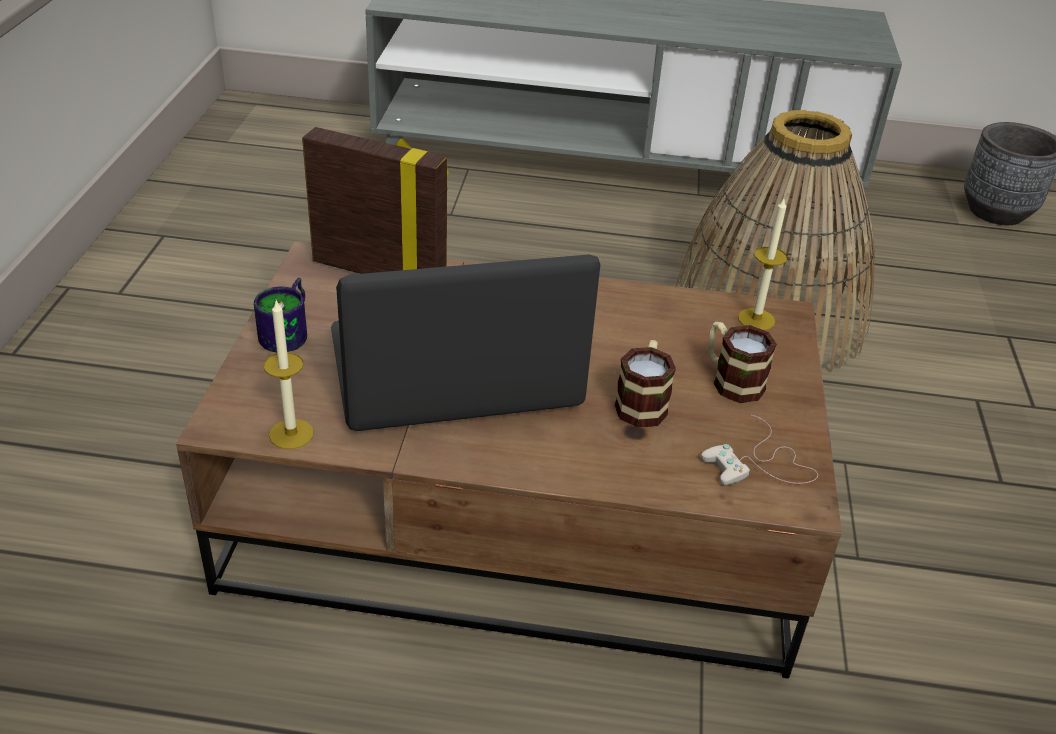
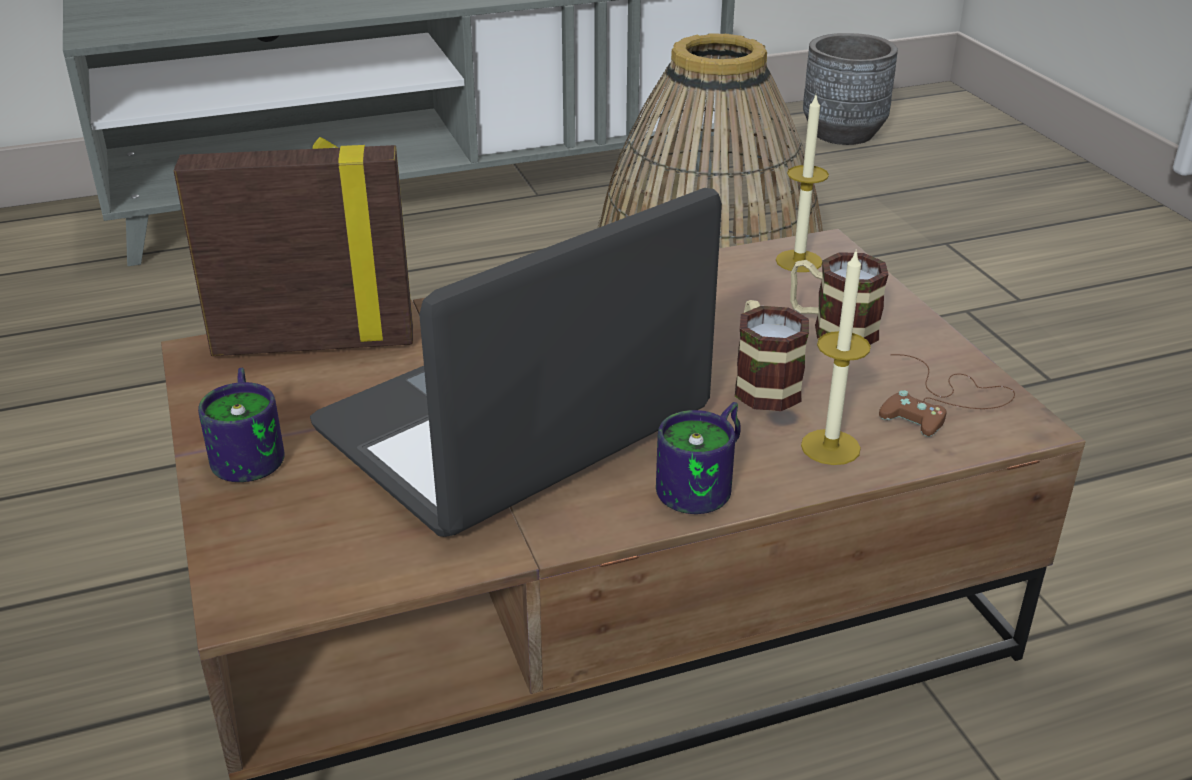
camera: 25 degrees left, 5 degrees down
(291, 434) = (362, 574): candle -> candle (830, 447)
(541, 459) = (708, 485): none -> mug
(760, 464) = (943, 402): white game controller -> brown game controller

